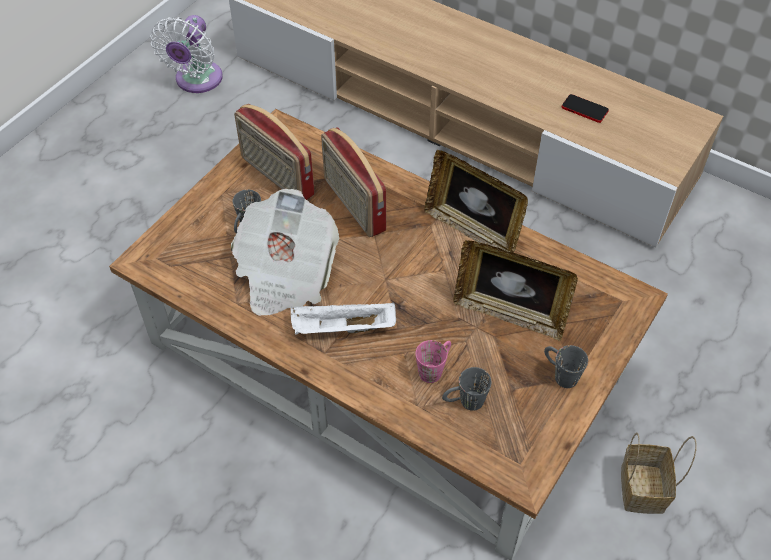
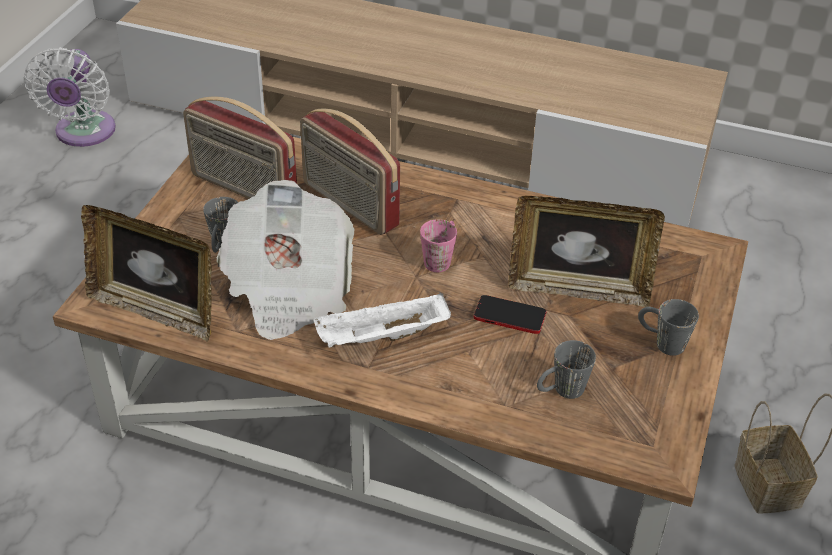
camera: 15 degrees left, 10 degrees down
(434, 368) = (511, 361): pink mug -> pink mug (440, 258)
(472, 230) = (502, 210): picture frame -> picture frame (156, 310)
(584, 109) = (575, 84): phone -> phone (509, 315)

